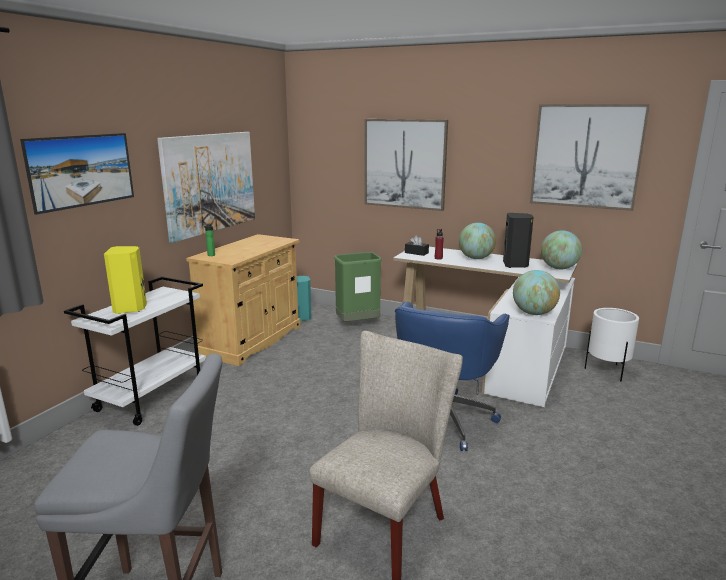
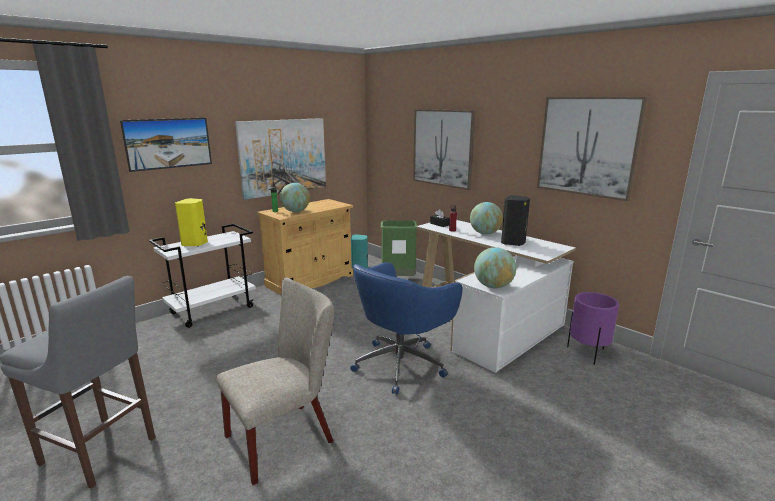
camera: 20 degrees right, 0 degrees up
(559, 268) = (551, 250): globe -> globe (296, 211)
(607, 371) = (588, 353): white planter -> purple planter

